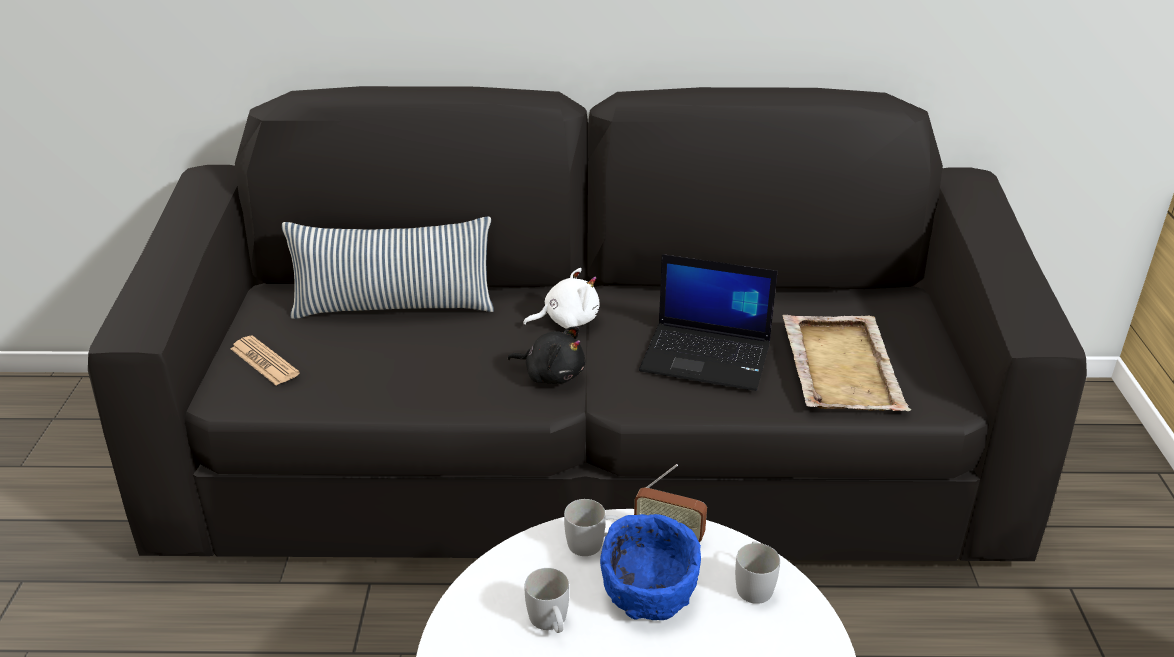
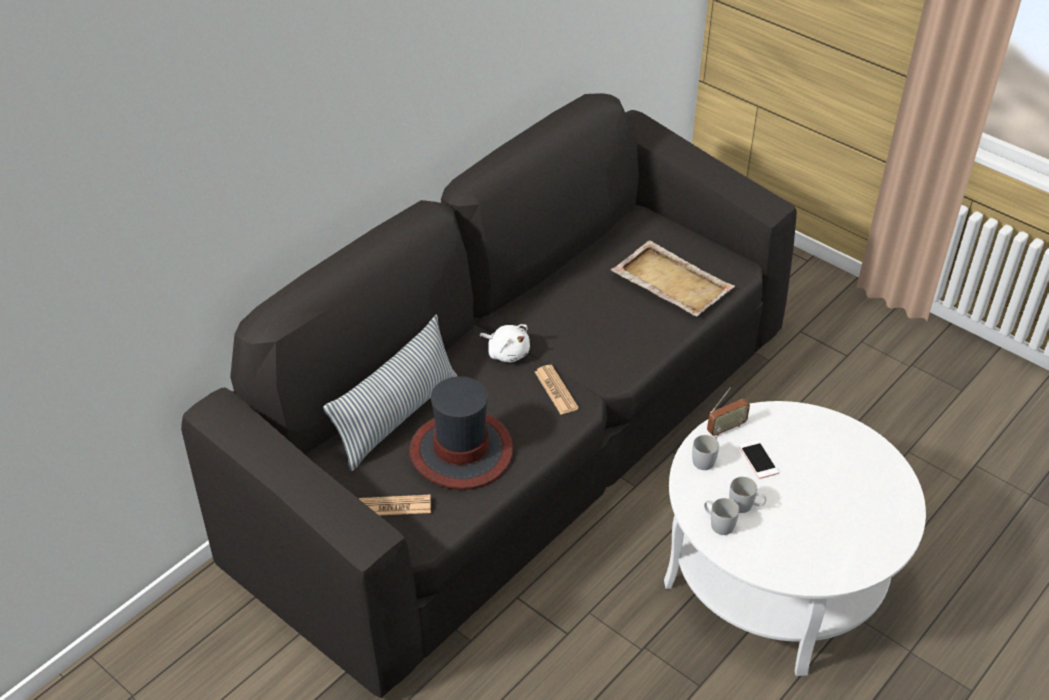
camera: 50 degrees left, 10 degrees up
(387, 362) = (461, 451): none -> hat
(552, 374) = (556, 390): black plush toy -> newspaper
(567, 320) = (507, 353): white plush toy -> white plush toy turned 105 degrees clockwise
(650, 592) = (758, 460): blue bowl -> phone
(708, 356) = (608, 322): laptop -> none
(753, 584) = (787, 422): white mug -> white mug (718, 523)

